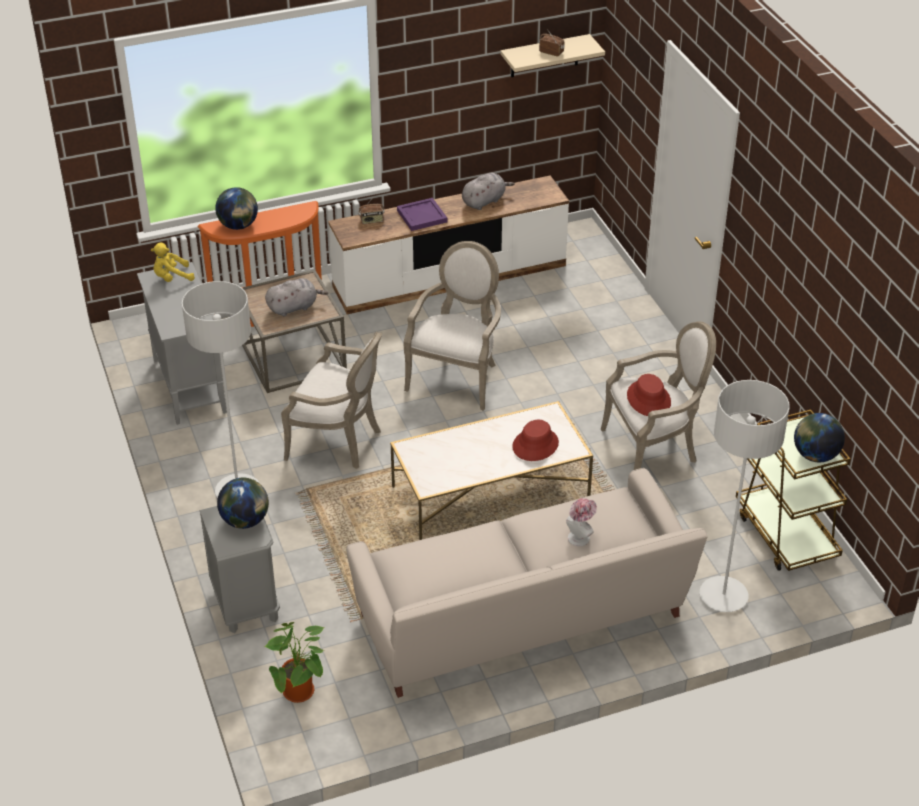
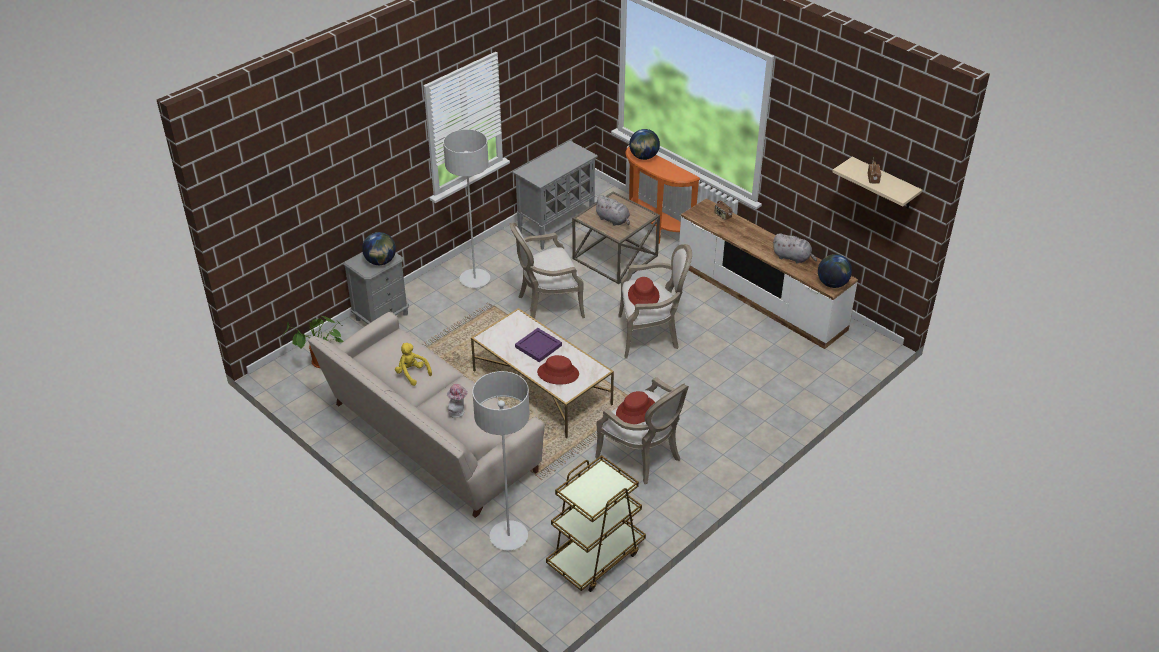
camera: 65 degrees right, 0 degrees up
(172, 278) = (575, 154): yellow plush toy -> yellow plush toy (412, 373)
(339, 442) = (547, 304): armchair -> armchair turned 75 degrees clockwise
(421, 217) = (747, 235): purple tray -> purple tray (537, 346)
(455, 330) = (643, 295): none -> red hat
(815, 455) = (589, 499): globe -> globe (832, 283)

